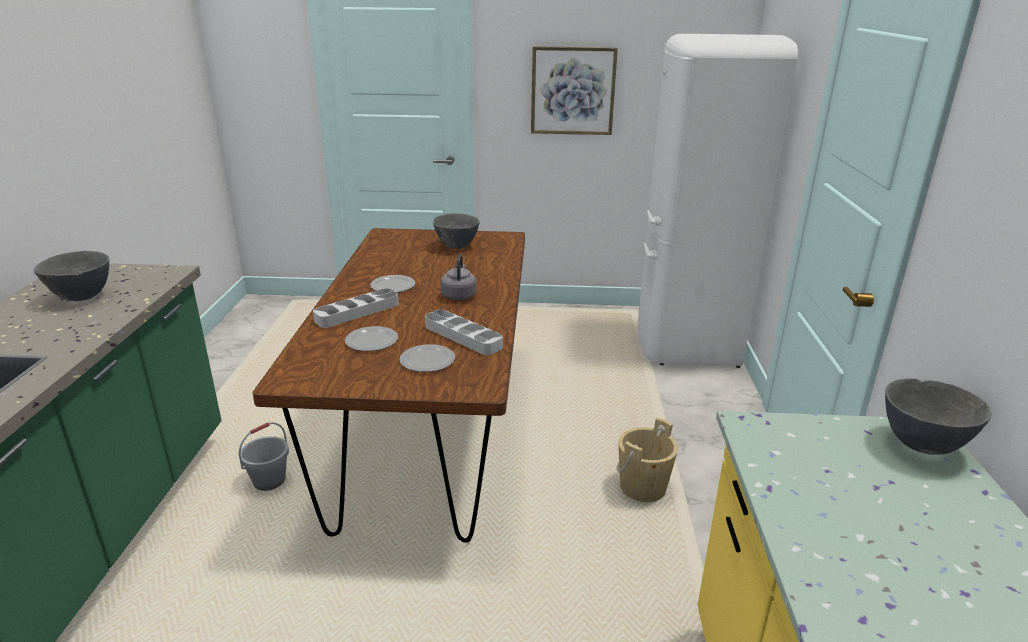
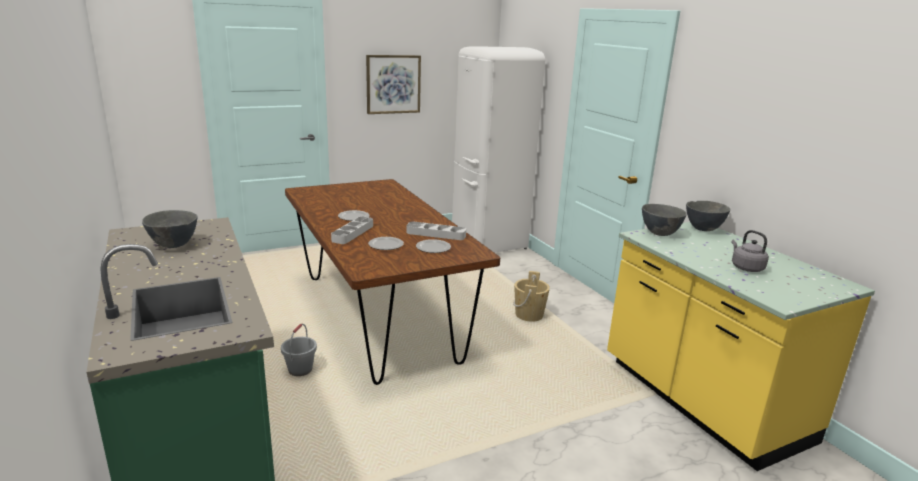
camera: 30 degrees left, 5 degrees down
(457, 246) = (362, 191): grey bowl -> grey bowl (660, 234)
(459, 295) = (403, 215): grey kettle -> grey kettle (745, 267)

